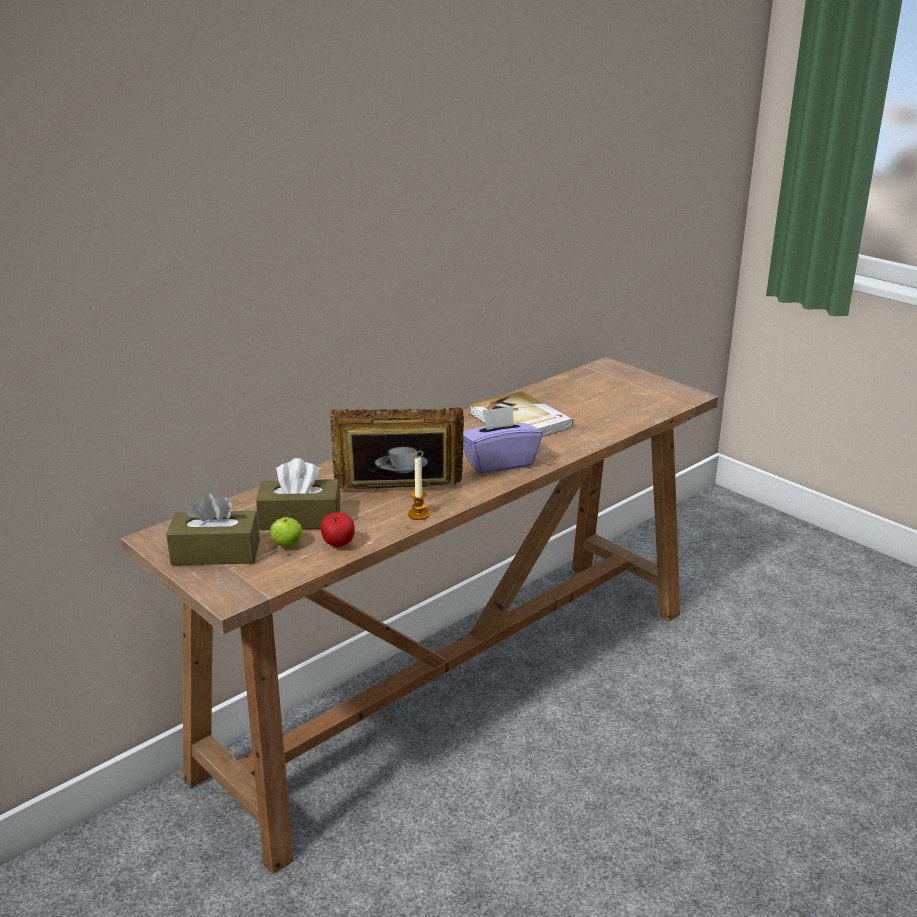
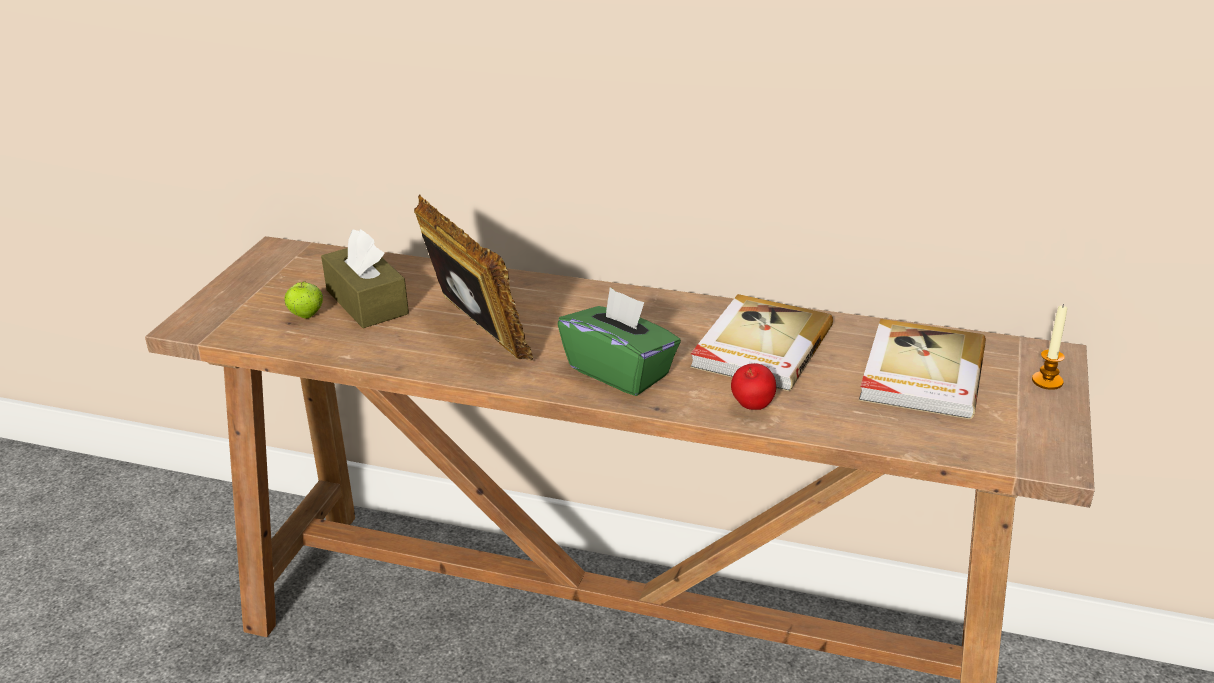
camera: 60 degrees right, 5 degrees up
(216, 553) = (266, 287): brown tissue box -> none
(338, 546) = (324, 342): apple -> apple (751, 407)
(419, 514) = (434, 363): candle -> candle (1047, 381)
(499, 463) = (620, 371): purple tissue box -> green tissue box
(590, 395) = (920, 374): none -> book

